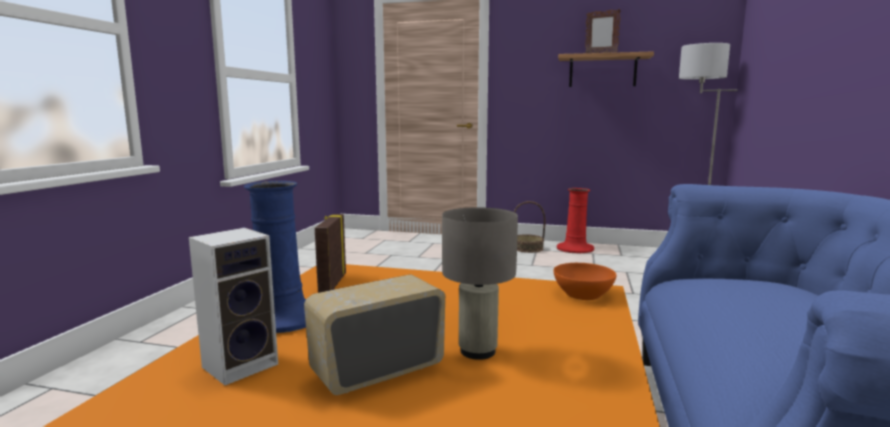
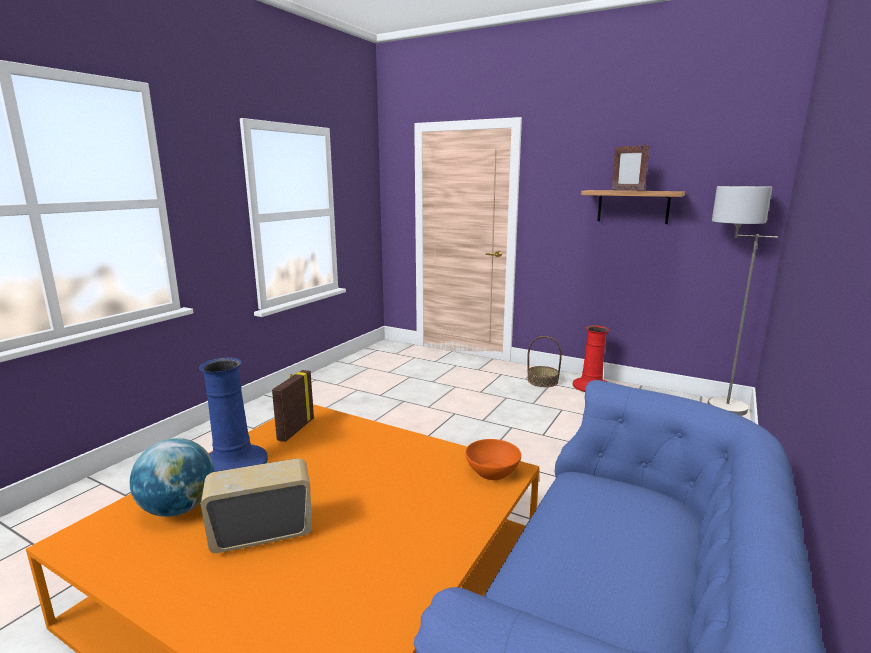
camera: 15 degrees right, 5 degrees up
(242, 364) = (178, 509): speaker -> globe
(478, 351) = (350, 526): grey table lamp -> none

